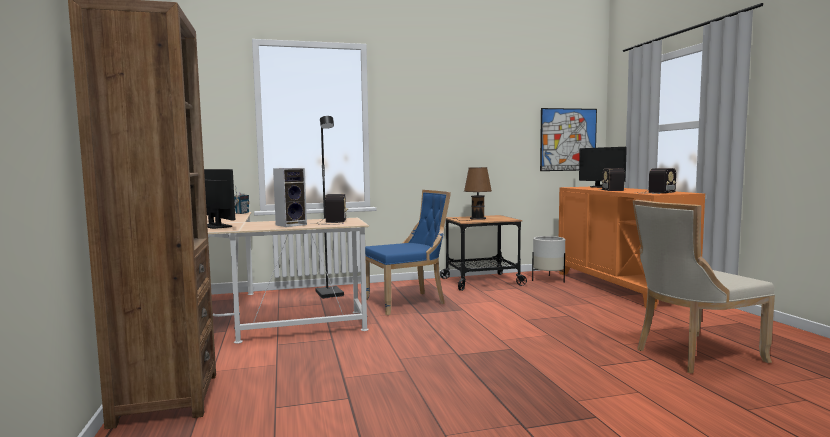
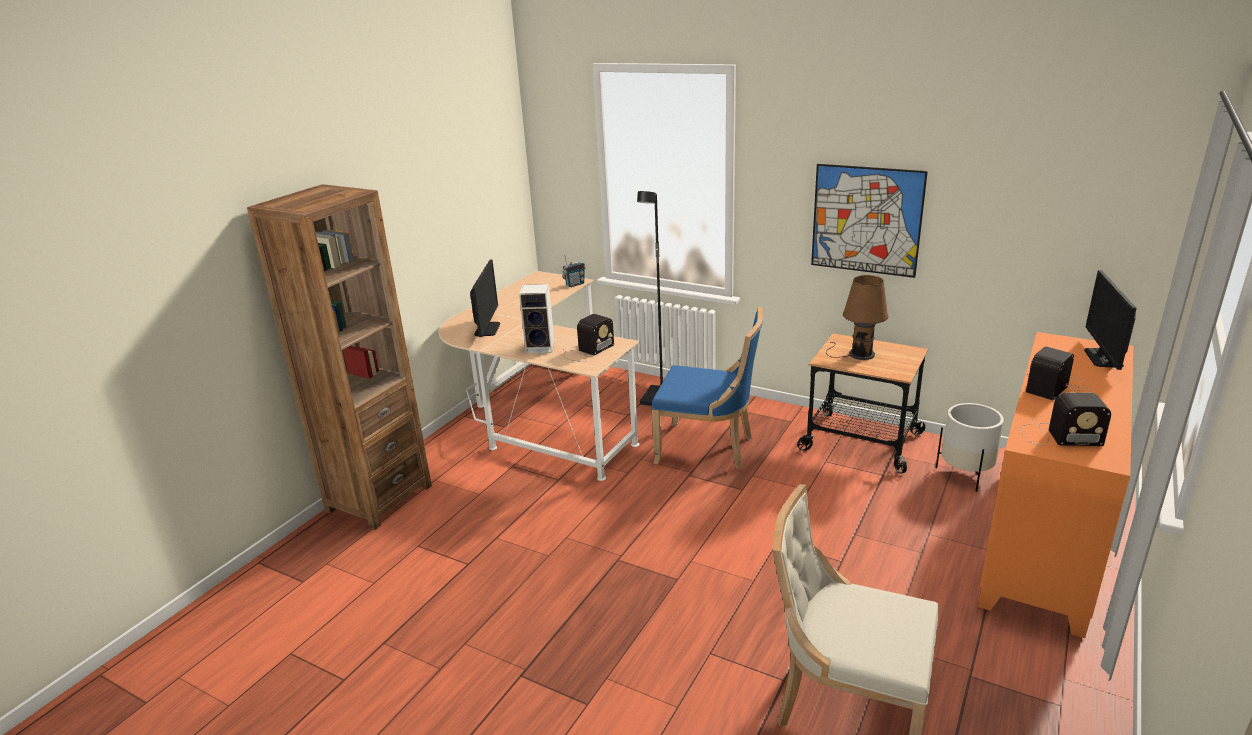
camera: 45 degrees right, 20 degrees up
(568, 139) = (1098, 242): picture -> picture (866, 220)

